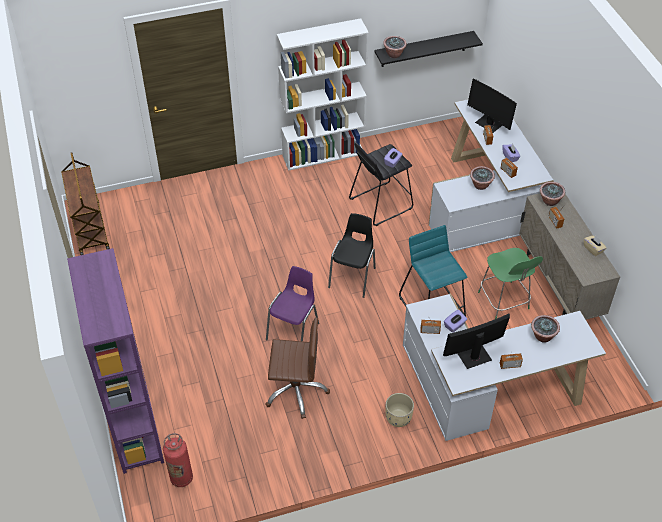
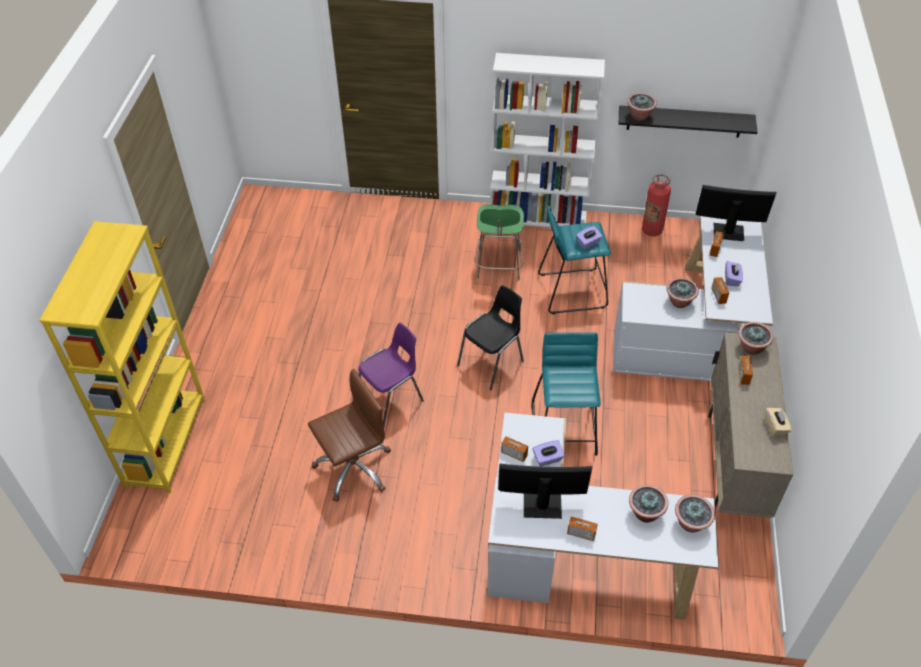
camera: 25 degrees right, 0 degrees up
(89, 229) = (250, 220): brown cart -> none
(135, 427) = (166, 442): purple bookcase -> yellow bookcase
(181, 478) = (177, 517): fire extinguisher -> fire extinguisher (652, 230)
(296, 390) = (353, 468): brown office chair -> brown office chair turned 60 degrees counterclockwise
(380, 203) = (571, 290): black stool -> turquoise stool
(398, 418) = (448, 546): beige planter -> none
(489, 124) = (728, 232): monitor -> monitor turned 120 degrees clockwise
(504, 302) = (656, 455): green chair -> green chair (498, 265)
(574, 332) = (691, 523): none -> potted plant

